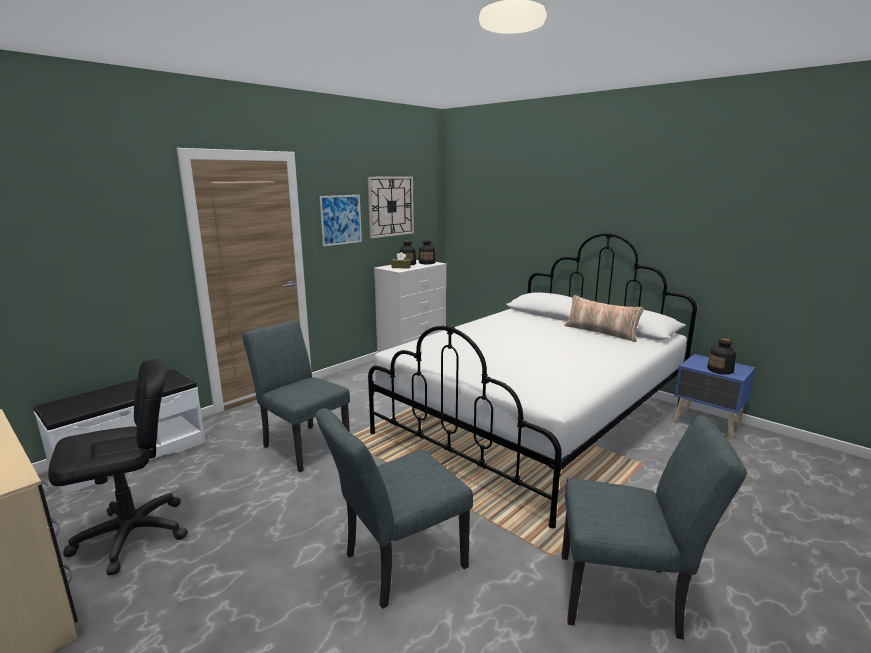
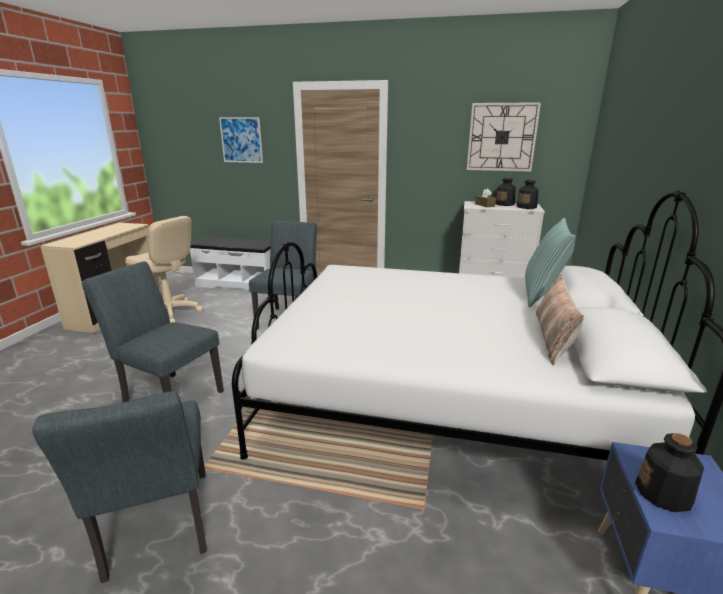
camera: 60 degrees right, 5 degrees up
(132, 535) = (170, 313): black office chair -> beige office chair
(341, 219) = (432, 147): picture -> picture (241, 140)
(535, 317) = (542, 294): none -> pillow

